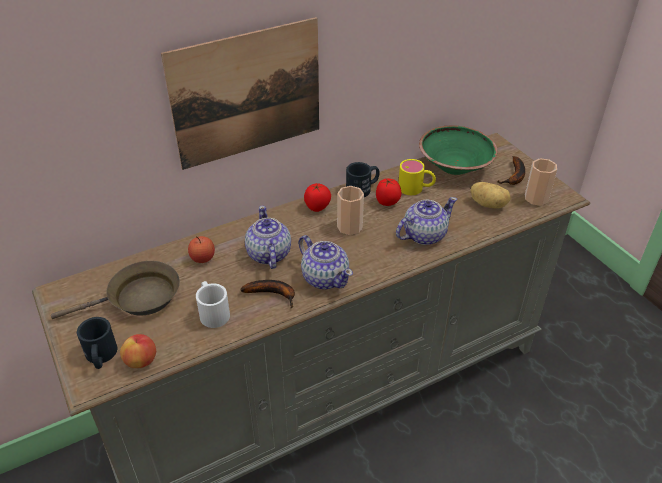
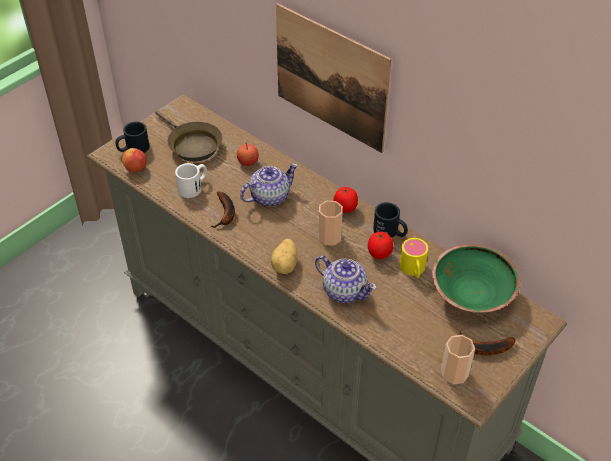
camera: 70 degrees right, 5 degrees up
(325, 277) = (257, 238): teapot -> none
(488, 204) = (420, 333): potato -> potato (285, 265)

